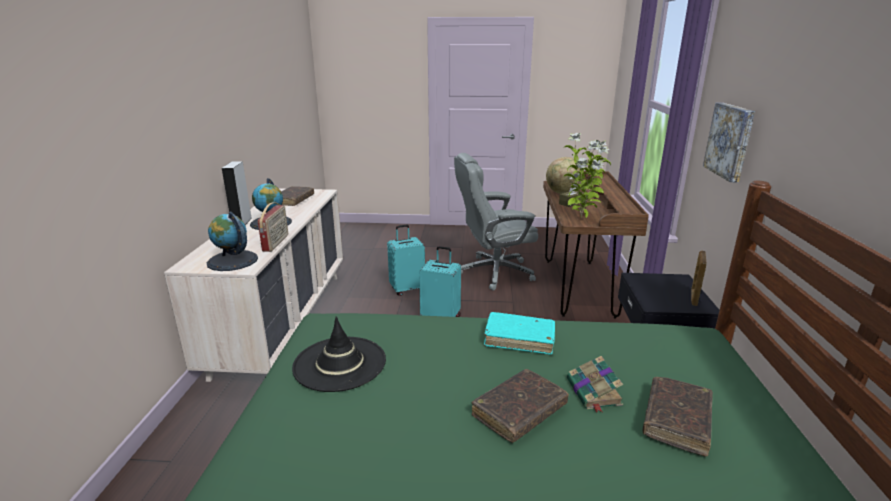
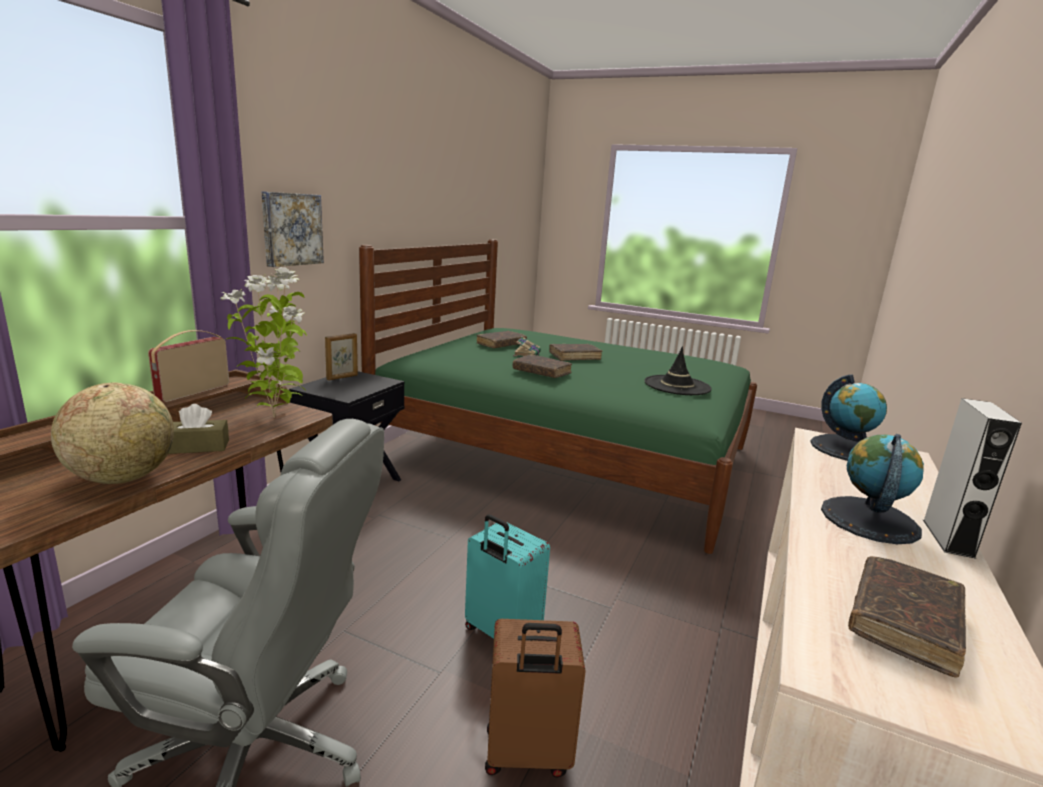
camera: 160 degrees left, 5 degrees down
(276, 243) = (807, 465): radio -> radio (193, 391)
(407, 289) = (527, 755): turquoise suitcase -> brown suitcase
(519, 339) = (541, 372): turquoise book -> brown book

